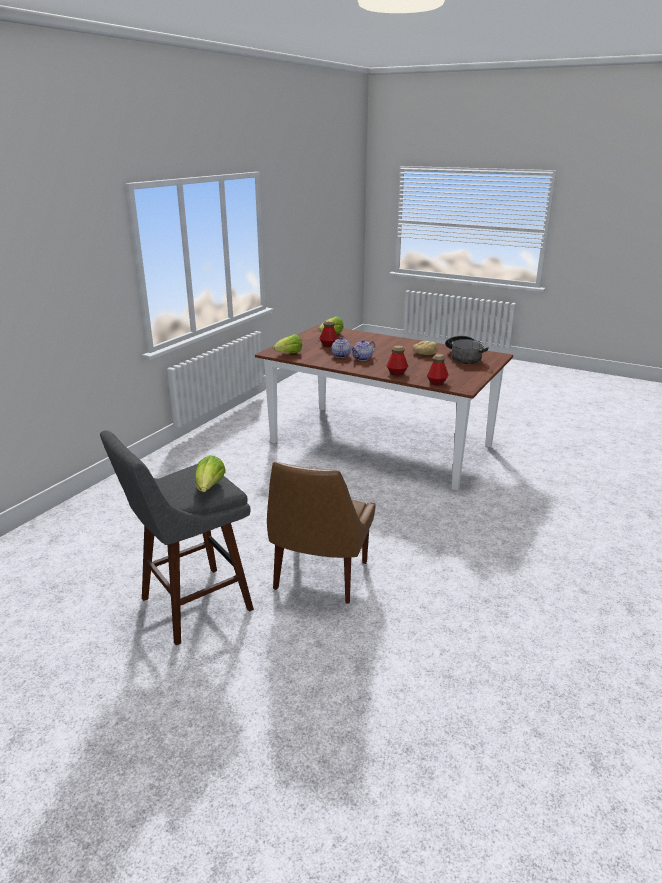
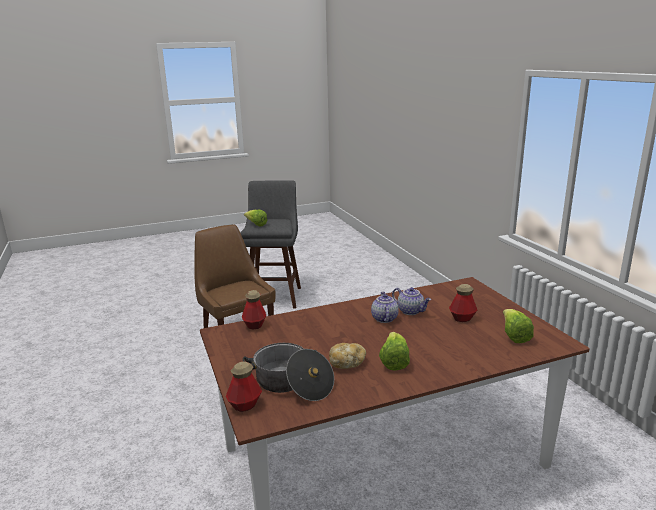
camera: 130 degrees right, 5 degrees down
(289, 354) = (451, 289): lettuce -> lettuce (394, 362)
(397, 373) = (312, 317): bottle -> bottle (245, 405)

